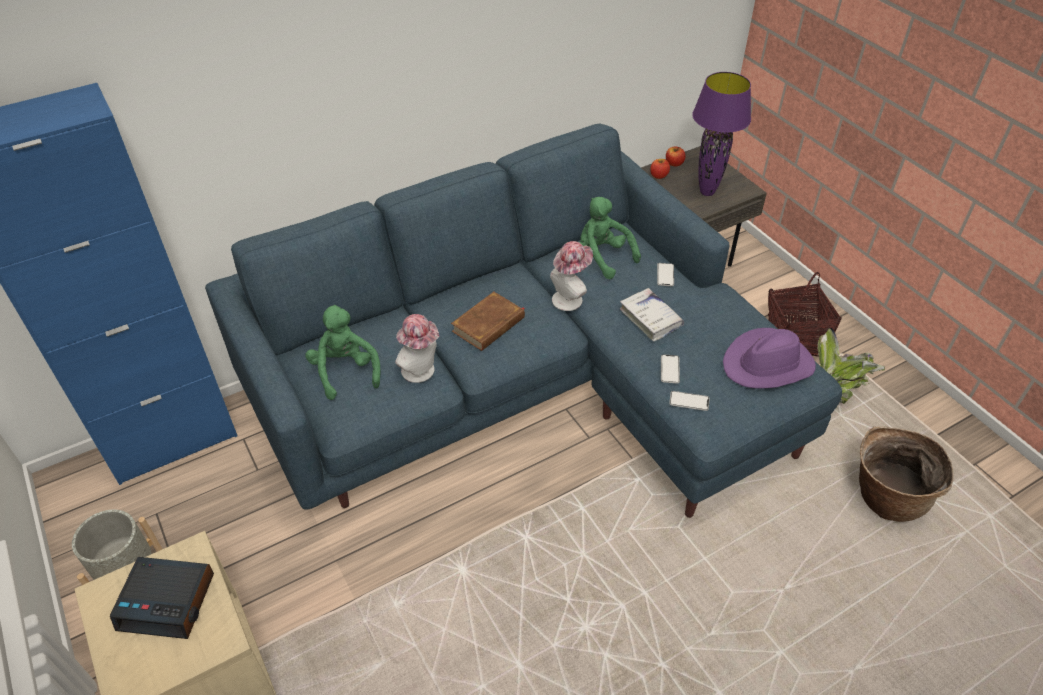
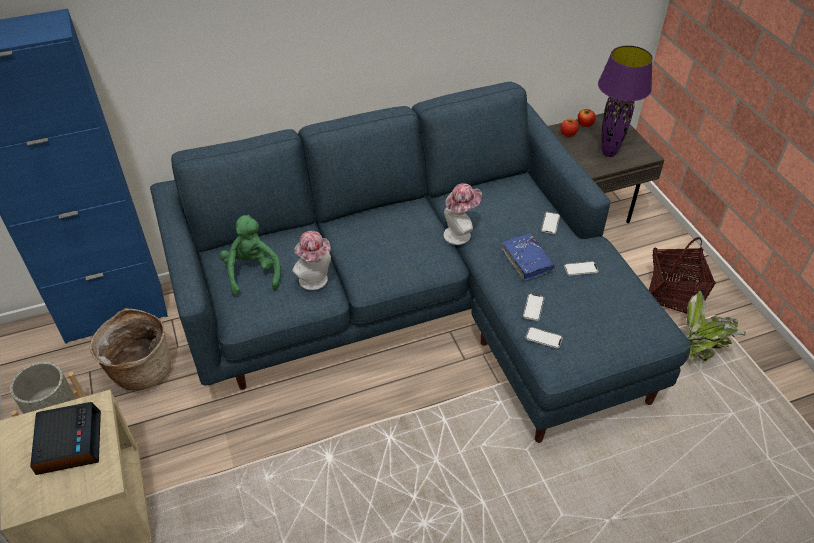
camera: 10 degrees right, 0 degrees up
(168, 601) = (68, 442): alarm clock -> alarm clock turned 120 degrees counterclockwise
(489, 325) = (383, 248): brown book -> none
(602, 257) = (497, 201): green plush toy -> none
(650, 319) = (527, 260): white book -> blue book
(710, 321) = (580, 269): none -> phone
(768, 364) = (624, 314): purple hat -> none
(886, 496) = (726, 451): basket -> basket (140, 370)

